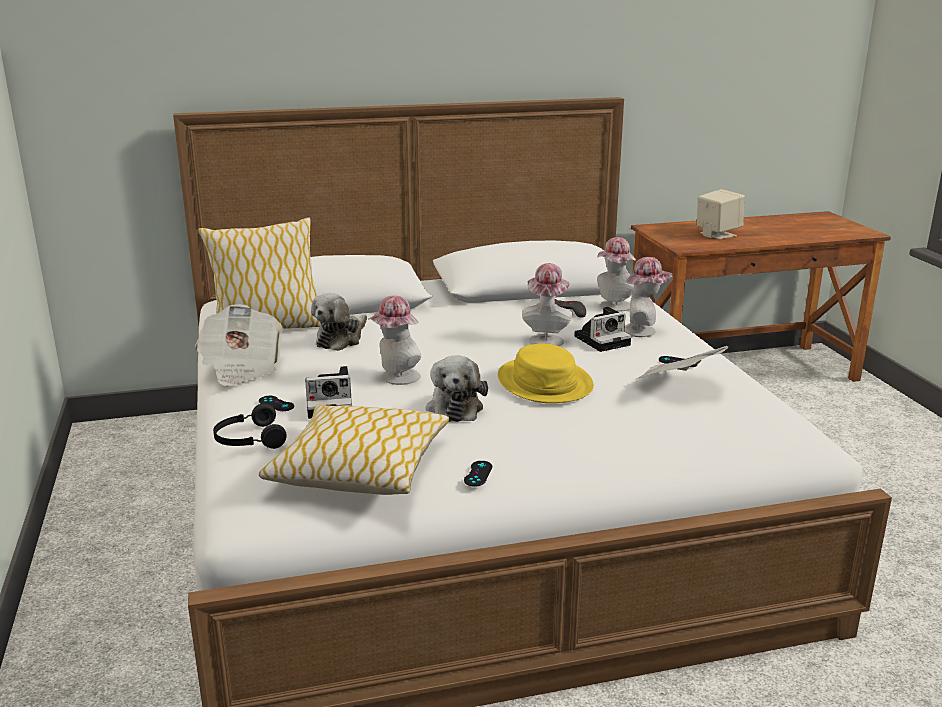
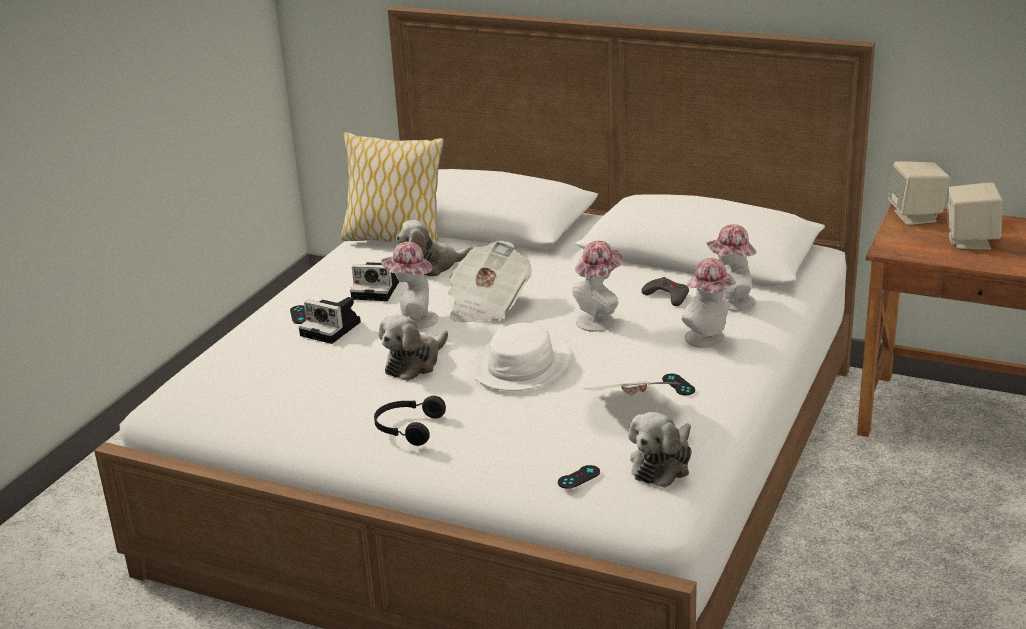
camera: 40 degrees right, 5 degrees up
(241, 367) = (324, 272): newspaper -> newspaper (486, 305)
(249, 440) = (241, 340): black headphones -> black headphones (407, 428)
(359, 468) = (274, 390): pillow -> none
(478, 474) = (341, 427): black game controller -> black game controller (579, 477)
(545, 382) = (521, 365): yellow hat -> white hat
(603, 340) = (649, 338): camera -> camera (378, 289)
(661, 229) = (916, 216): none -> beige speaker
(763, 412) = (662, 464): none -> plush toy

